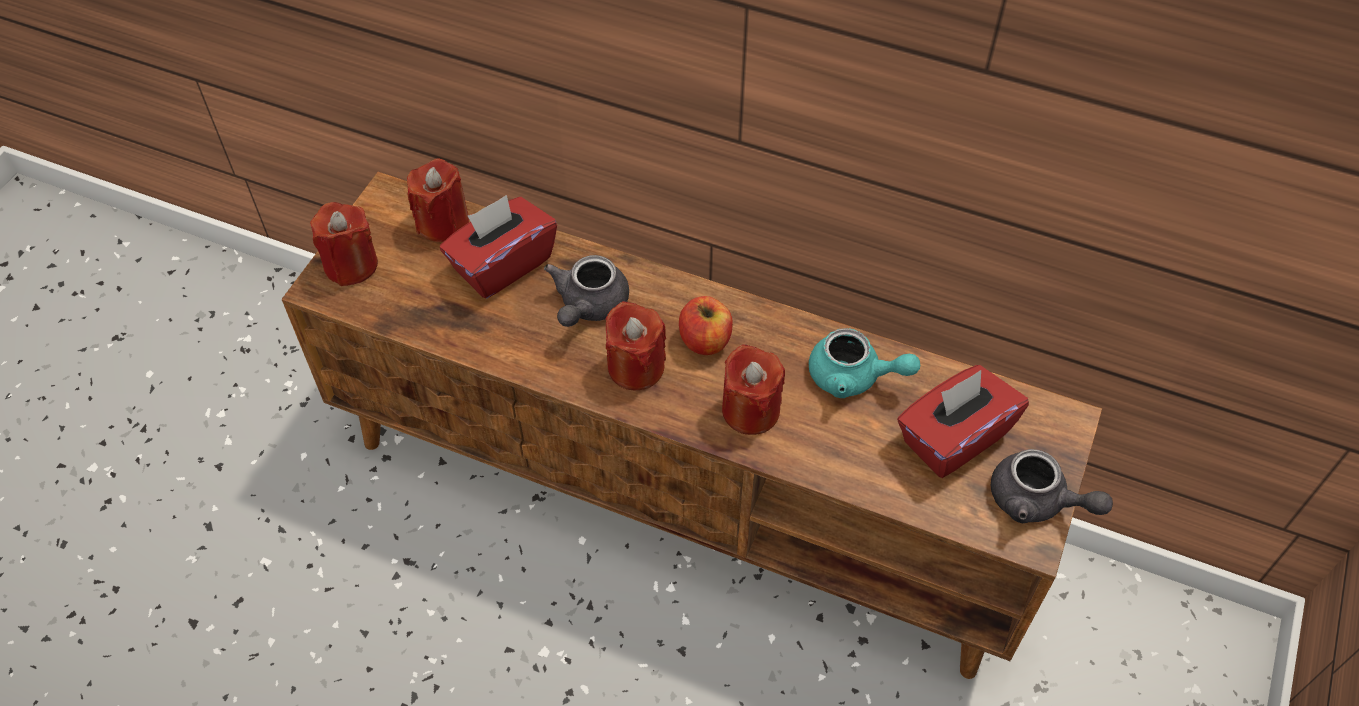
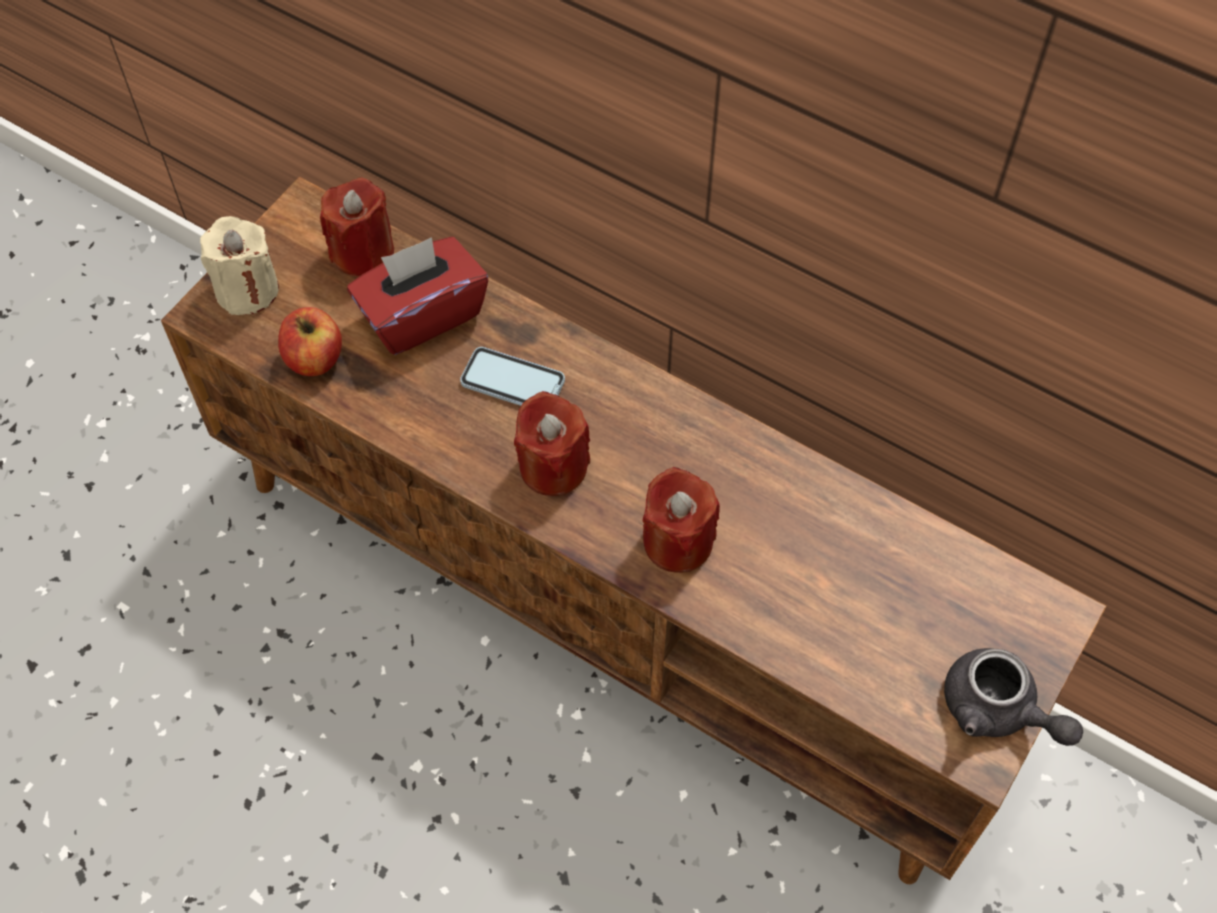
camera: 10 degrees right, 5 degrees up
(351, 265) = (247, 289): red candle -> beige candle
(588, 306) = (512, 382): grey teapot -> phone
(705, 340) = (642, 446): apple -> apple (314, 358)
(854, 377) = (810, 519): turquoise teapot -> none
(953, 437) = (914, 614): red tissue box -> none

